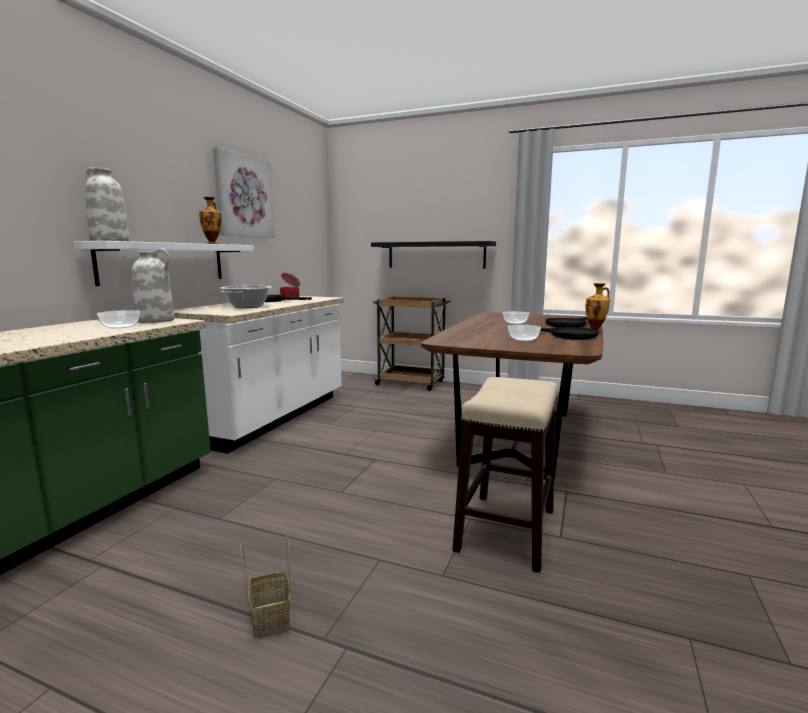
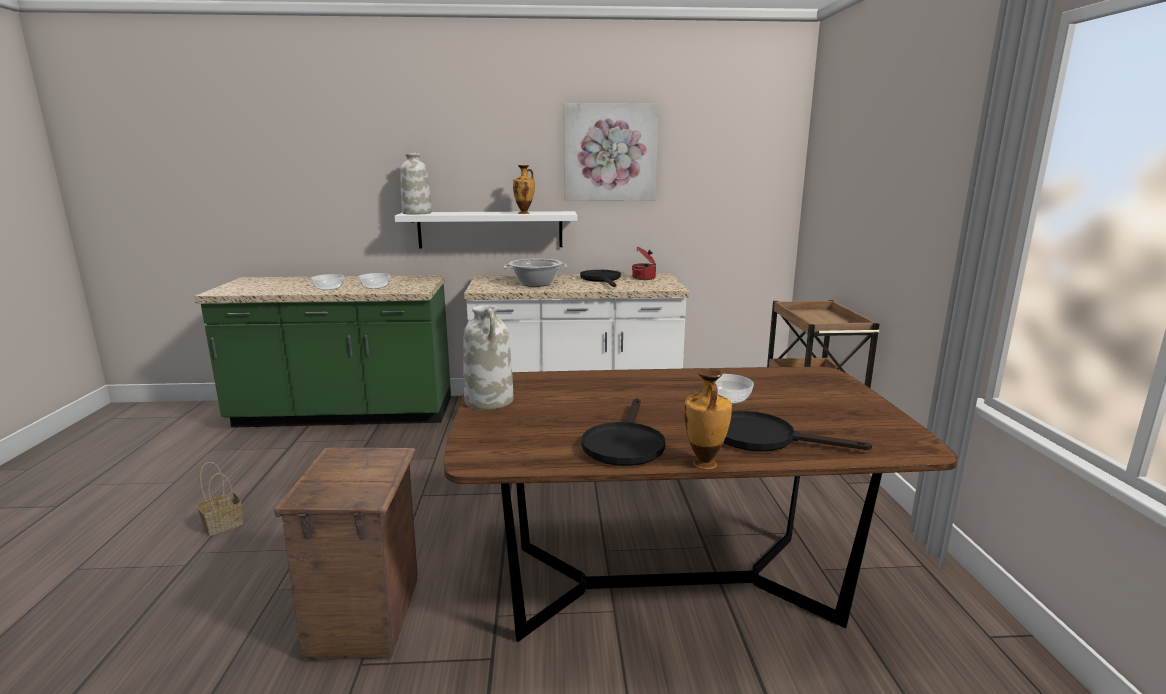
camera: 65 degrees right, 5 degrees up
(156, 320) = (413, 286): white vase -> white vase (490, 401)
(436, 255) = (884, 242): black shelf -> none
(506, 530) = (367, 616): stool -> crate
(523, 339) = (554, 419): bowl -> bowl (328, 288)

